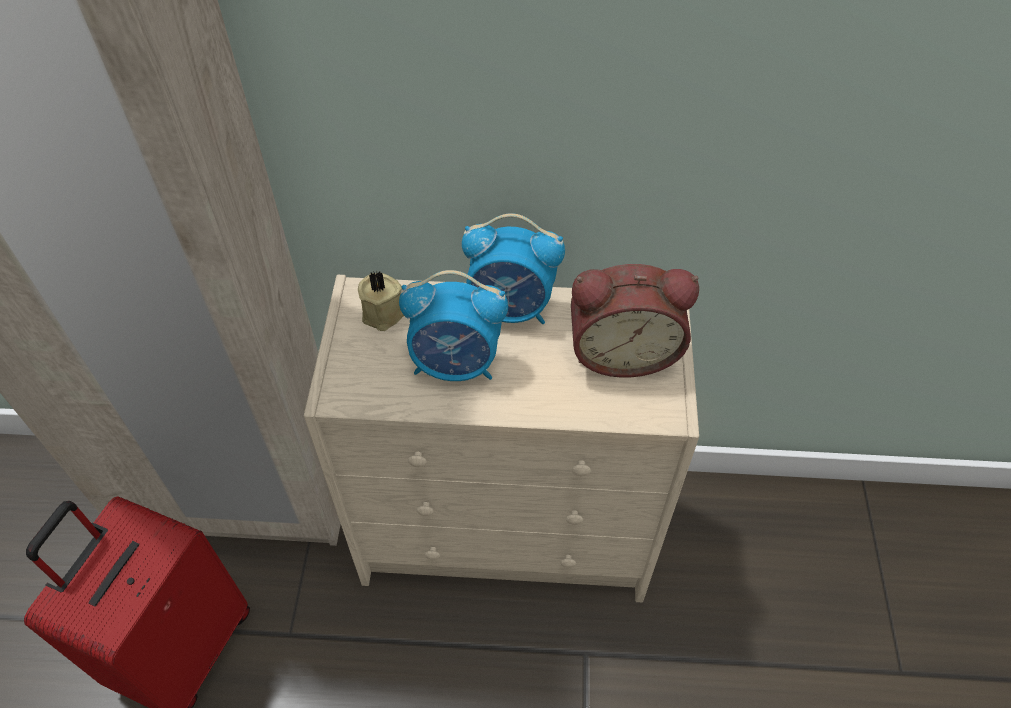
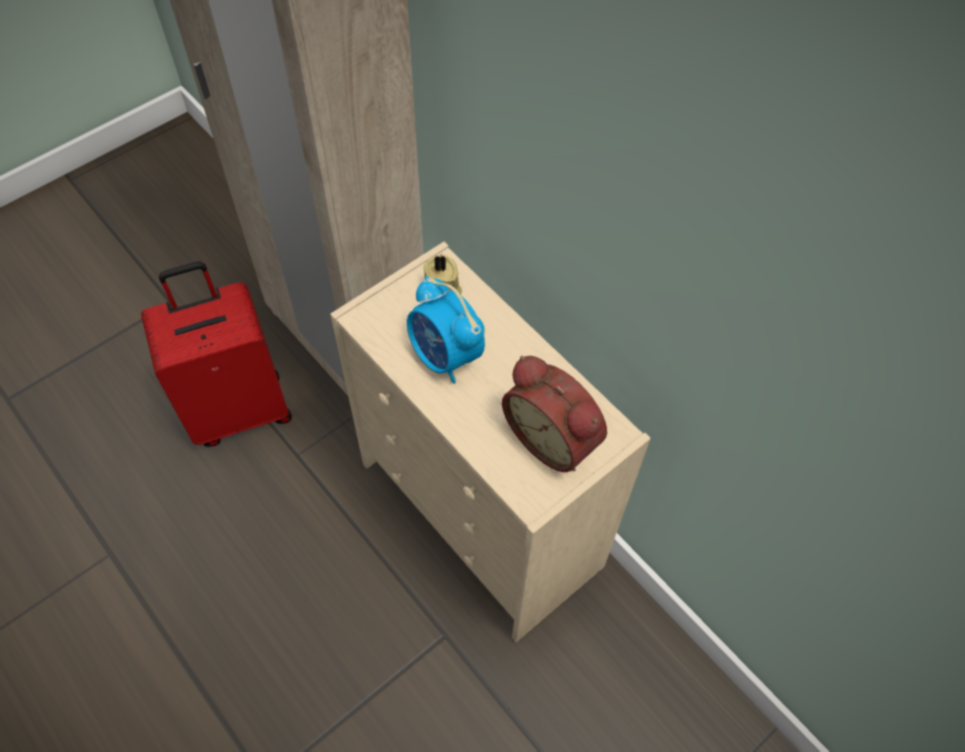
camera: 45 degrees right, 5 degrees up
(511, 308) = (520, 350): alarm clock -> none

